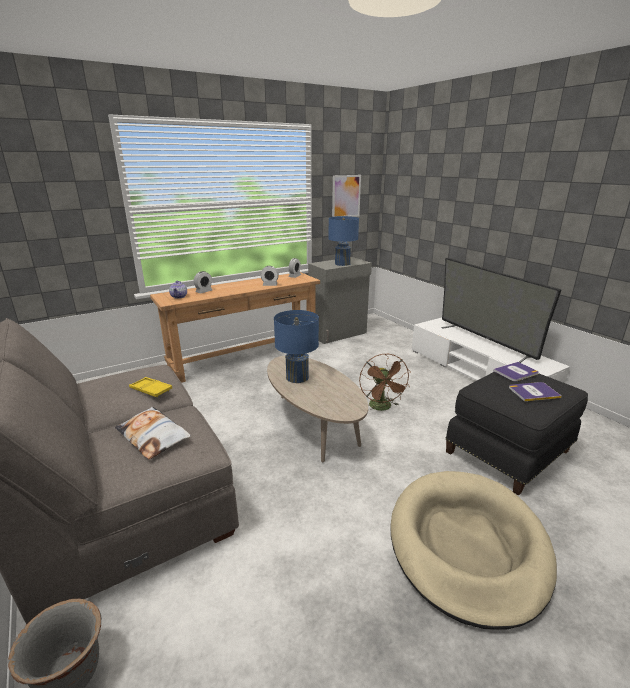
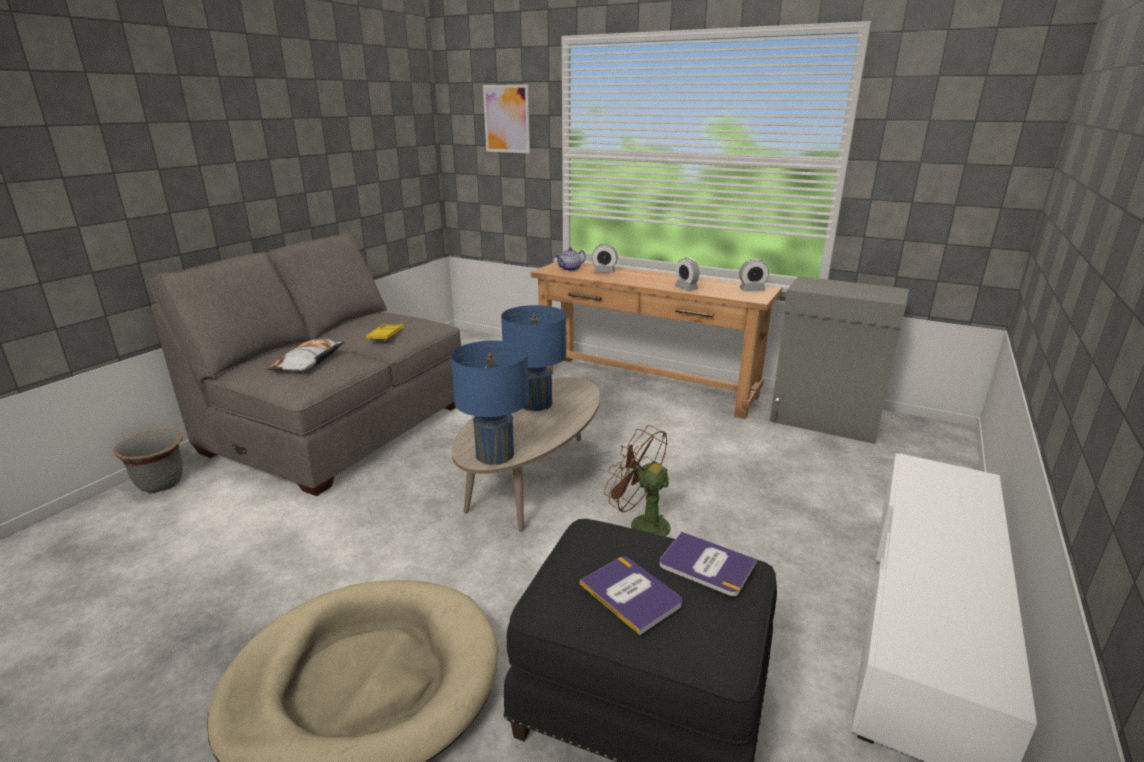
camera: 60 degrees right, 0 degrees up
(342, 264) = (845, 291): blue table lamp -> blue table lamp (495, 454)
(346, 196) = (939, 165): picture -> picture (507, 119)
(382, 408) = (641, 525): brown fan -> brown fan turned 75 degrees clockwise
(484, 341) = (960, 551): television -> none

